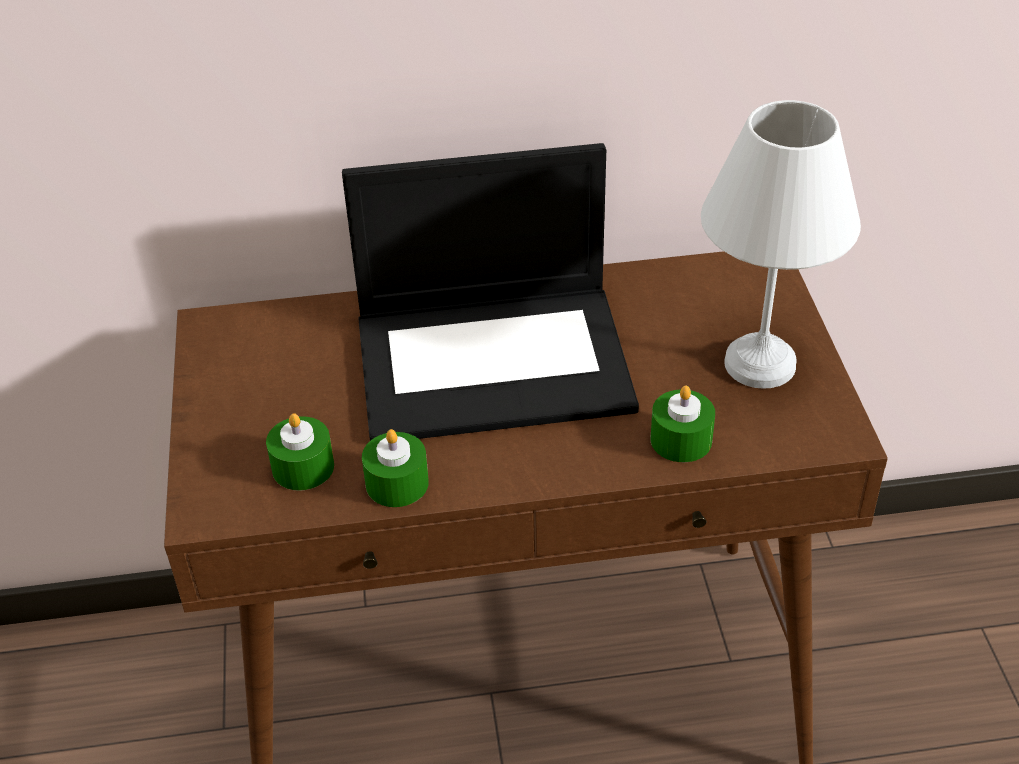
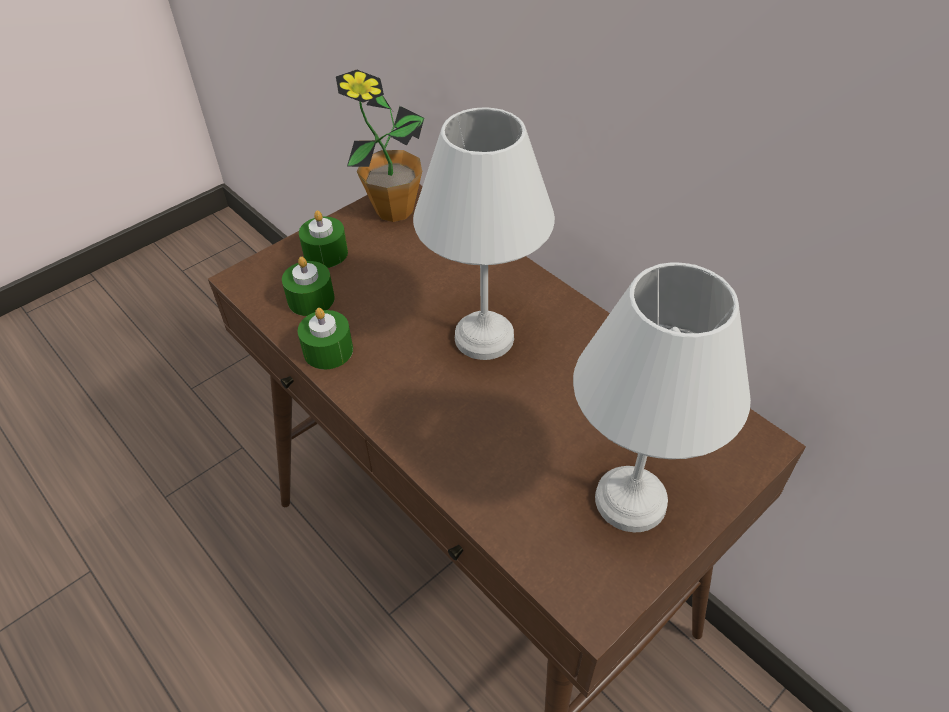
camera: 55 degrees right, 5 degrees up
(230, 344) = (394, 210): none -> potted plant
(495, 361) = (487, 337): laptop -> white table lamp
(681, 440) = (494, 489): green candle -> green candle (326, 253)

